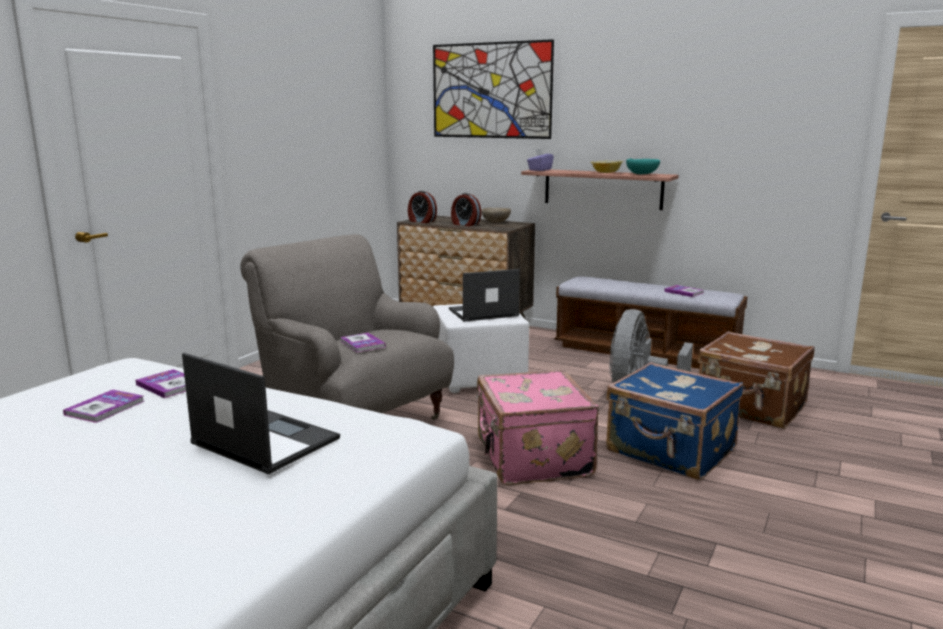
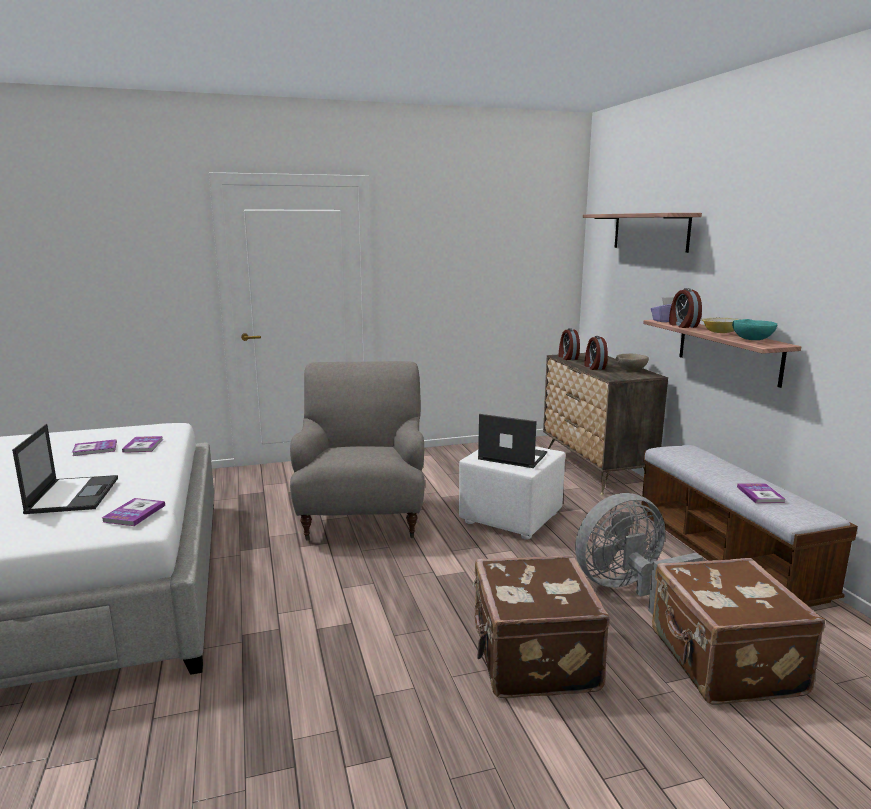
camera: 45 degrees right, 0 degrees up
(362, 344) = (336, 454): book -> book (134, 513)
(491, 90) = (650, 232): picture -> shelf
(531, 459) = (411, 602): pink suitcase -> none
(564, 171) = (682, 325): none -> alarm clock
(670, 452) = (531, 658): blue suitcase -> brown suitcase

